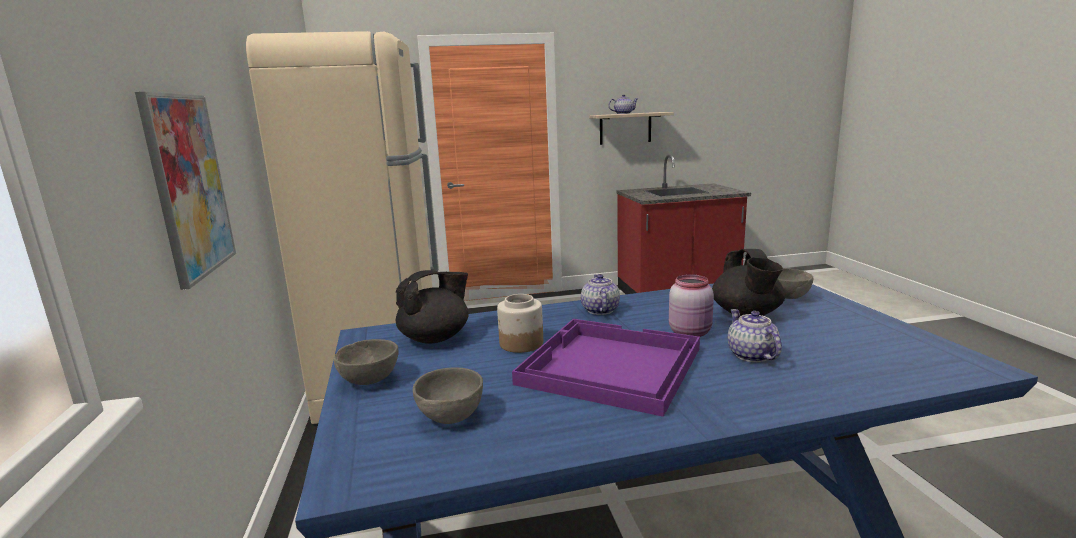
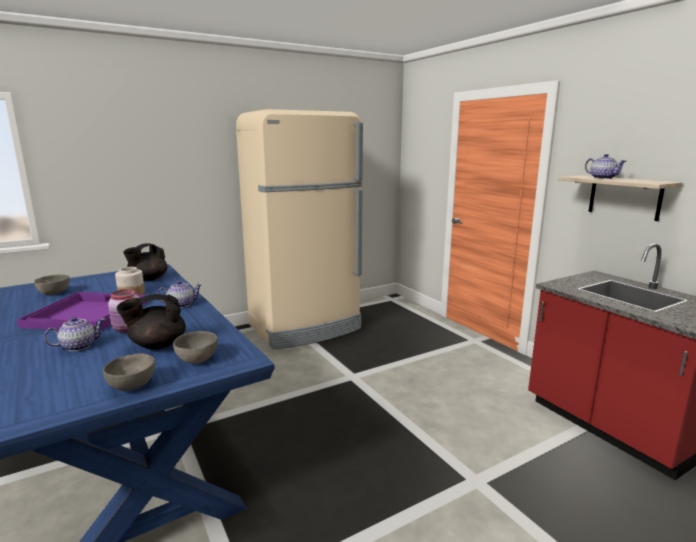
camera: 70 degrees right, 0 degrees up
(189, 186) = (139, 184): picture -> none
(369, 380) = (102, 277): grey bowl -> grey bowl (133, 386)
(436, 338) = (148, 279): black teapot -> black teapot turned 90 degrees clockwise

